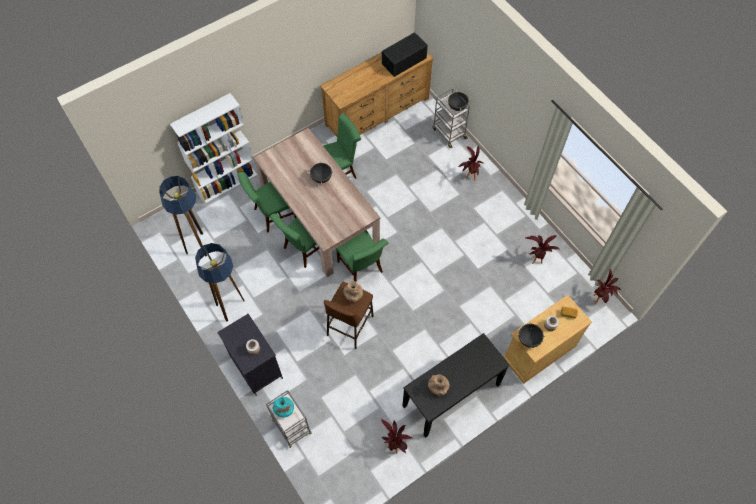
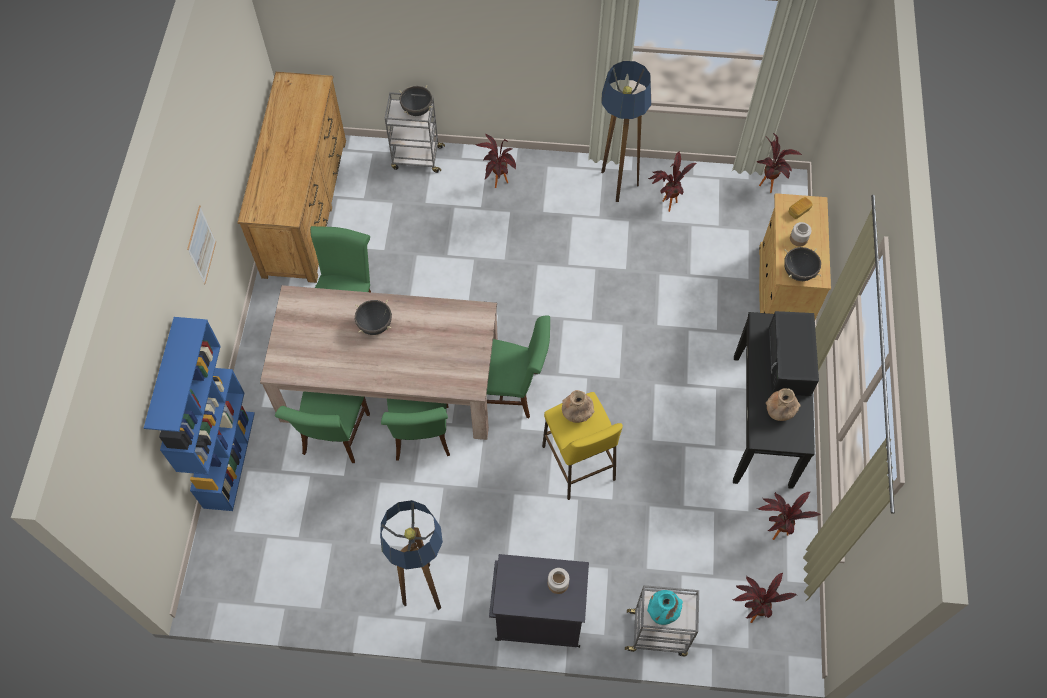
camera: 50 degrees left, 0 degrees up
(198, 245) = (289, 564): floor lamp -> floor lamp (616, 183)
(227, 183) = (228, 459): white bookcase -> blue bookcase
(280, 77) = (201, 245): none -> picture
(340, 463) = (751, 610): none -> potted plant
(350, 326) = (578, 463): brown stool -> yellow stool
(403, 61) = (303, 108): black microwave -> black microwave (789, 362)

